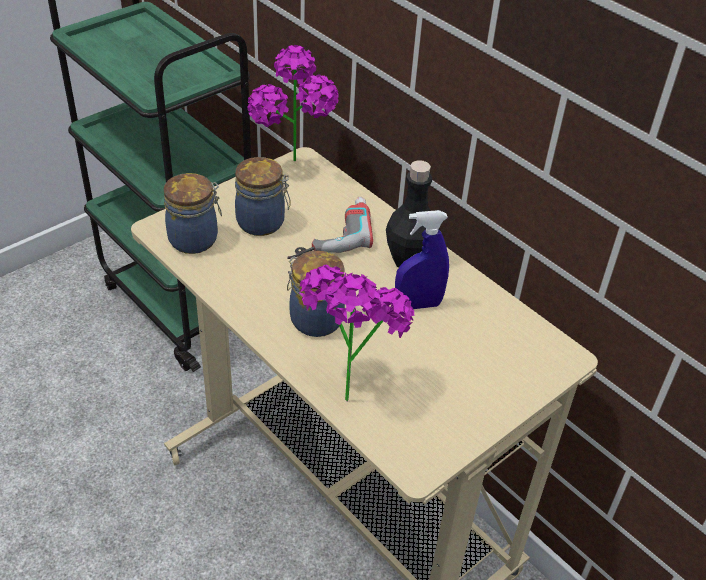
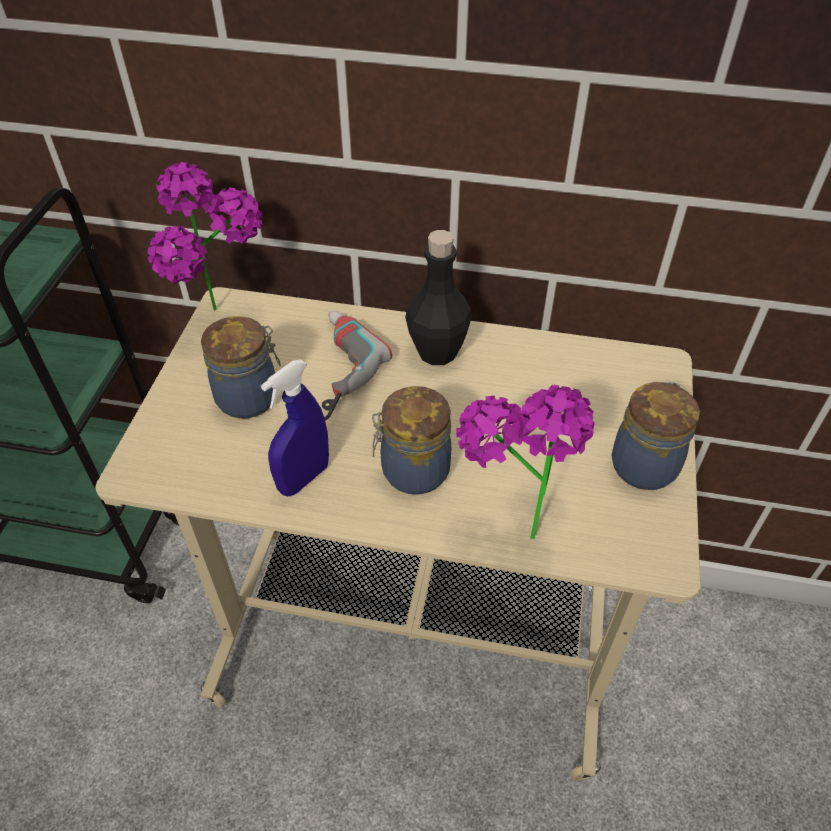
camera: 35 degrees left, 5 degrees up
(195, 239) = (192, 460): jar -> jar (644, 464)
(418, 305) = (492, 393): blue spray bottle -> blue spray bottle (304, 478)

